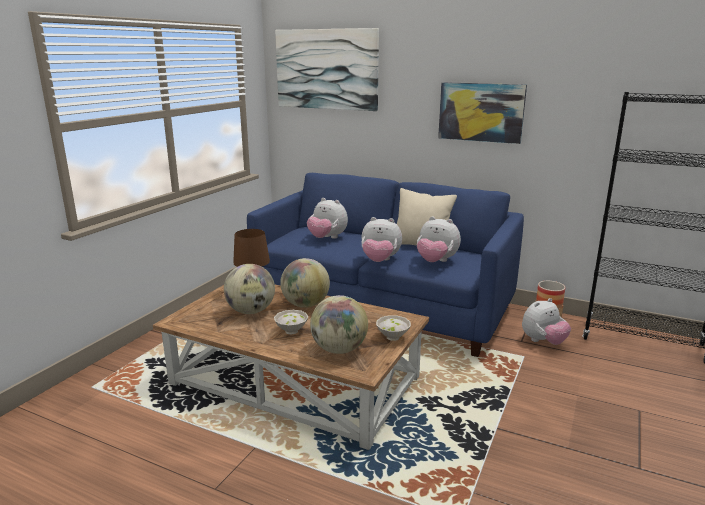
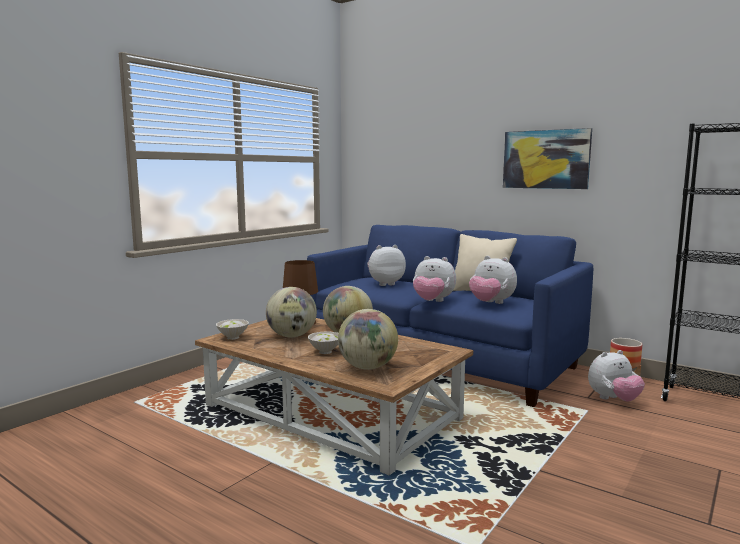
camera: 10 degrees right, 10 degrees down
(326, 69) = (396, 127): picture -> none
(327, 238) = (385, 284): plush toy -> plush toy turned 120 degrees clockwise
(393, 337) = (428, 362): white bowl -> white bowl (233, 337)

